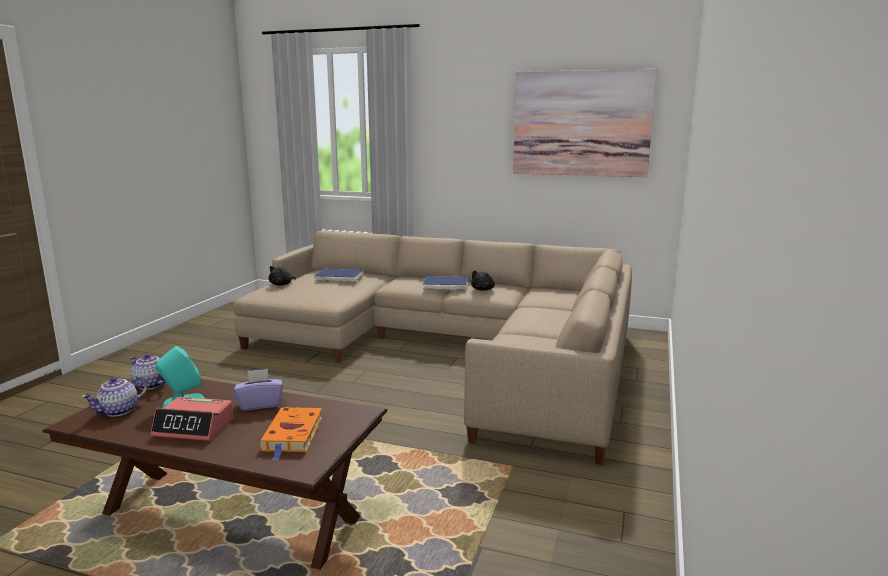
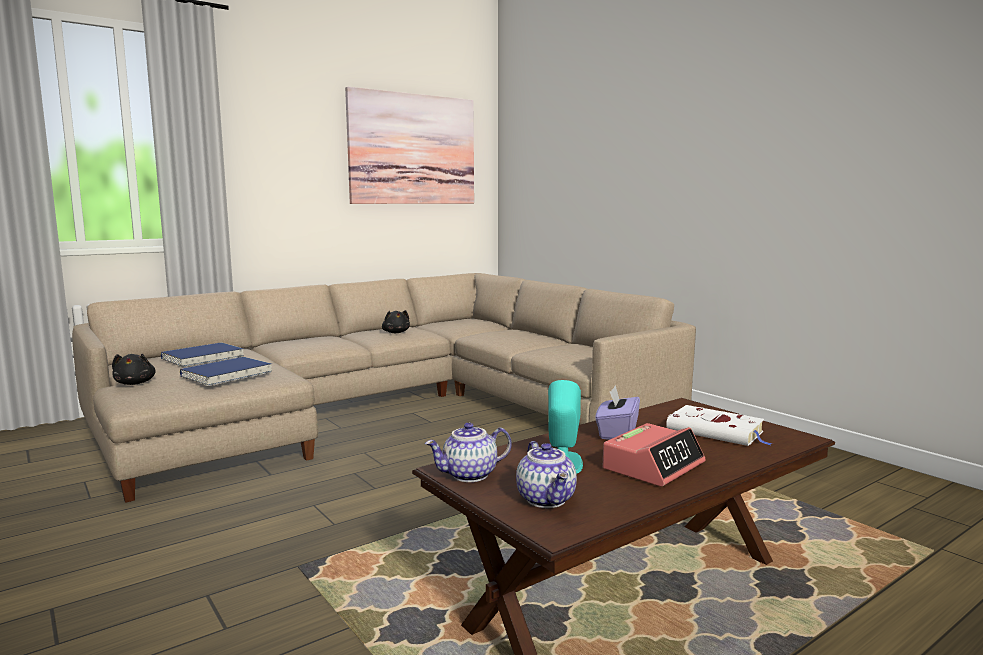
camera: 55 degrees left, 5 degrees down
(292, 435) = (717, 432): orange book -> white book
(445, 285) = (351, 337): blue book -> blue book (227, 375)

